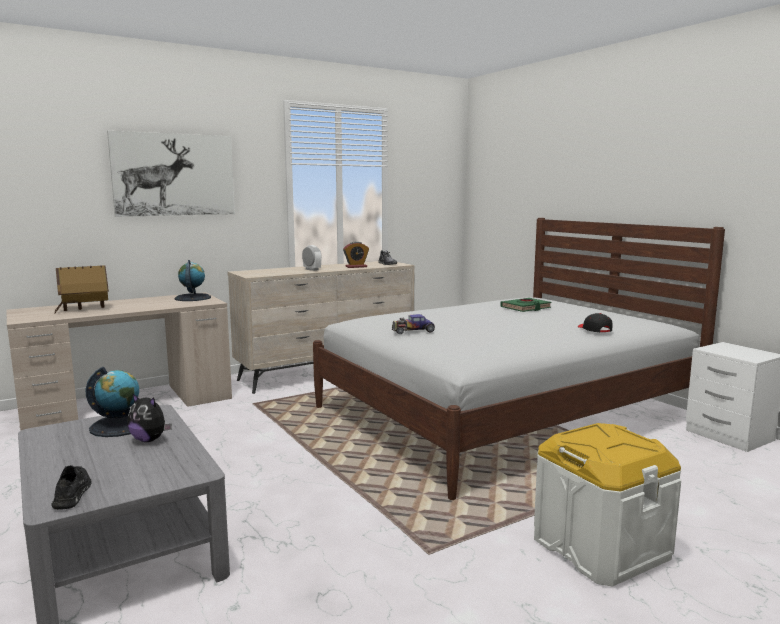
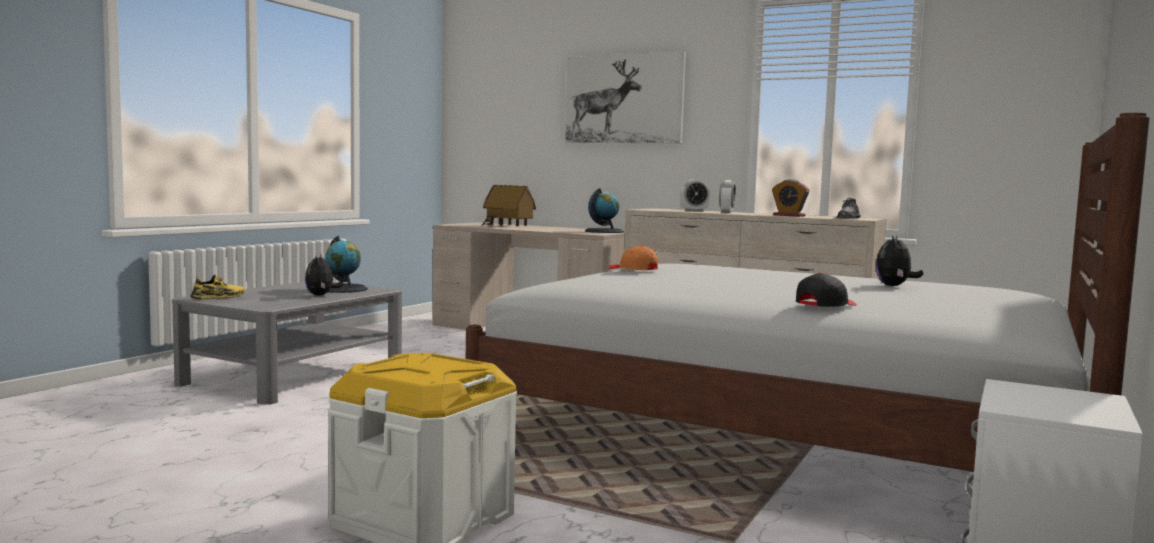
camera: 60 degrees right, 5 degrees down
(73, 493) = (218, 297): black shoe -> yellow shoe
(287, 271) = (694, 211): none -> alarm clock
(412, 331) = (633, 269): toy car -> orange cap
(525, 308) = (894, 286): green book -> plush toy

